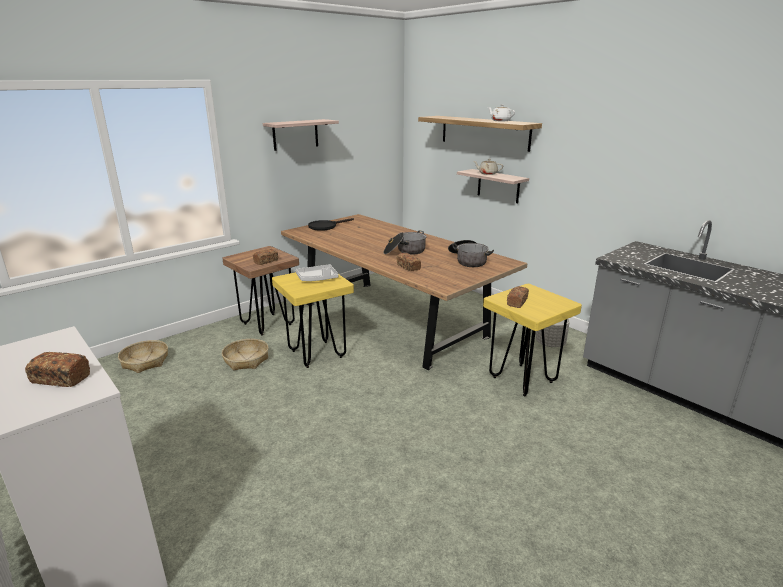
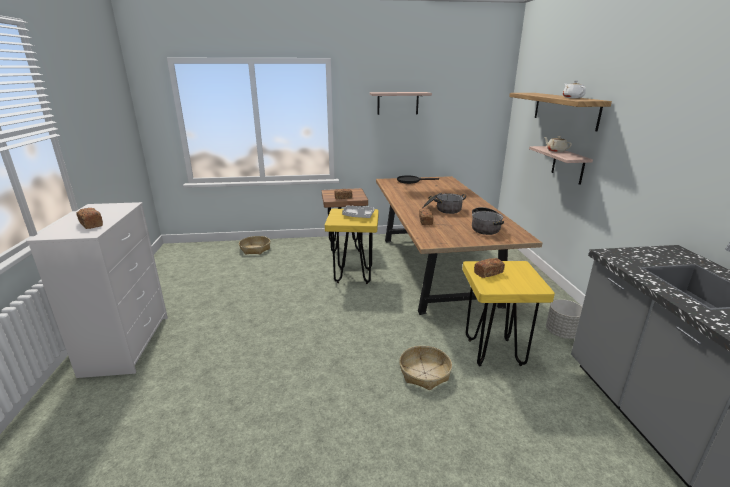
camera: 35 degrees right, 0 degrees up
(246, 360) = (307, 265): basket -> basket (424, 373)

